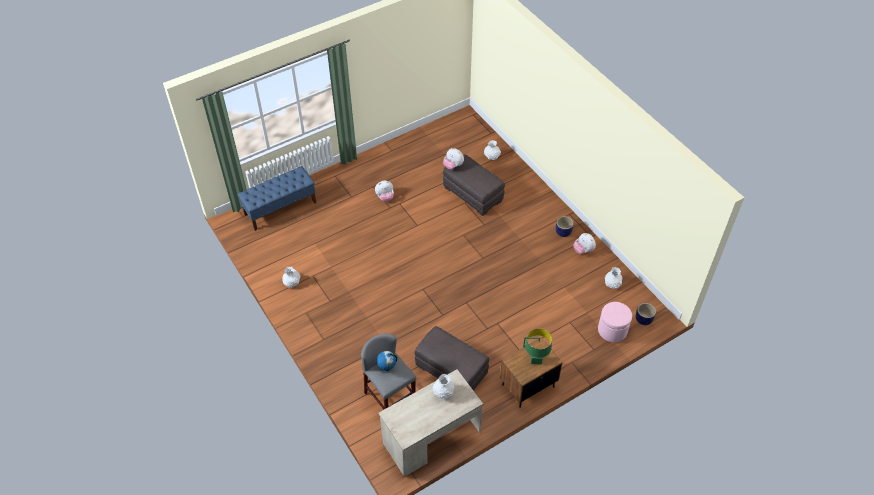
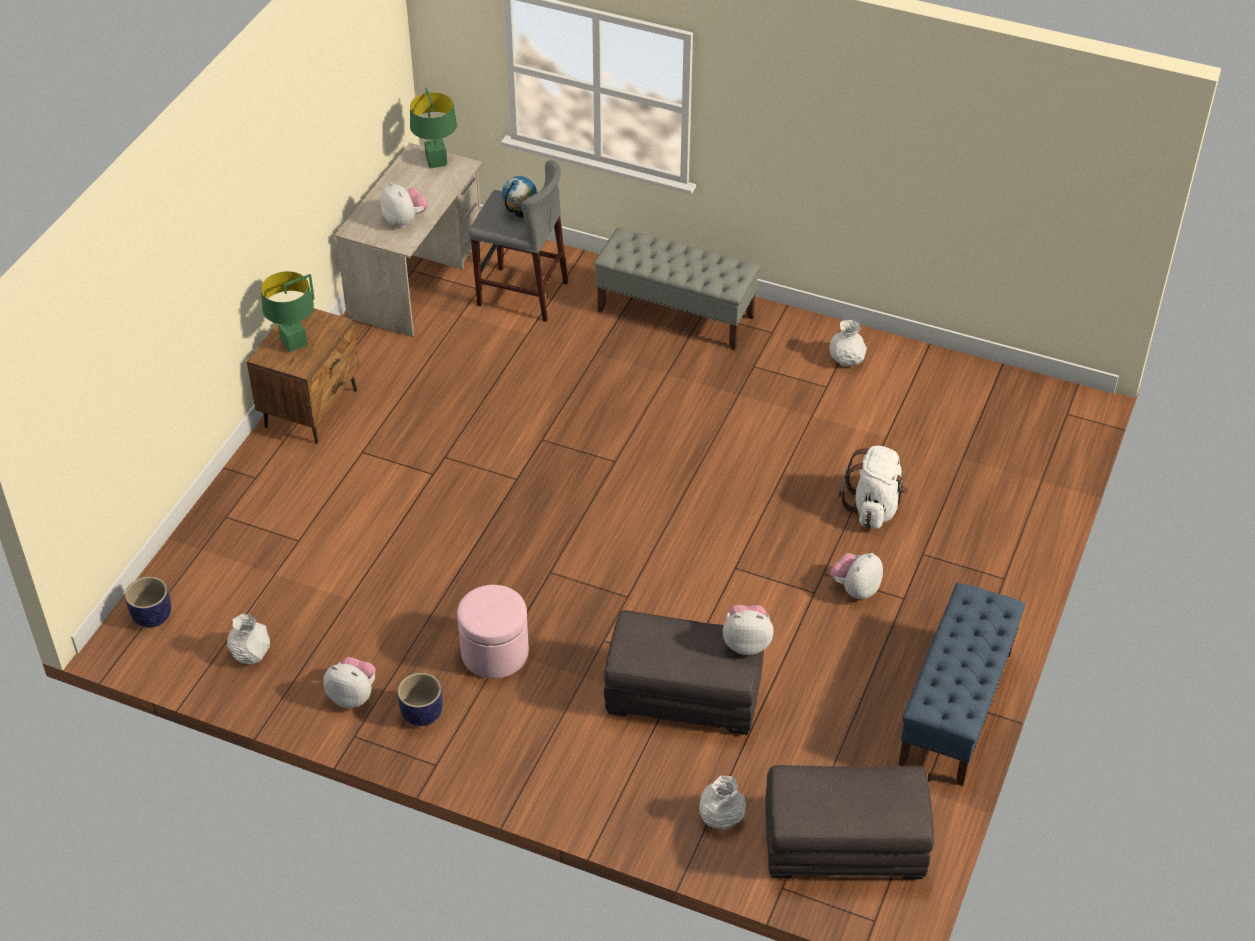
camera: 145 degrees right, 5 degrees down
(280, 208) = (1022, 462): blue bench -> blue bench (956, 708)
(334, 345) = (676, 314): none -> grey bench
(349, 220) = (874, 508): none -> white backpack
(400, 425) = (436, 162): none -> green table lamp
(443, 393) = (405, 220): white vase -> plush toy
(452, 370) = (456, 371): grey ottoman -> grey ottoman (843, 846)
(612, 330) = (206, 566): pink ottoman -> pink ottoman (495, 653)

